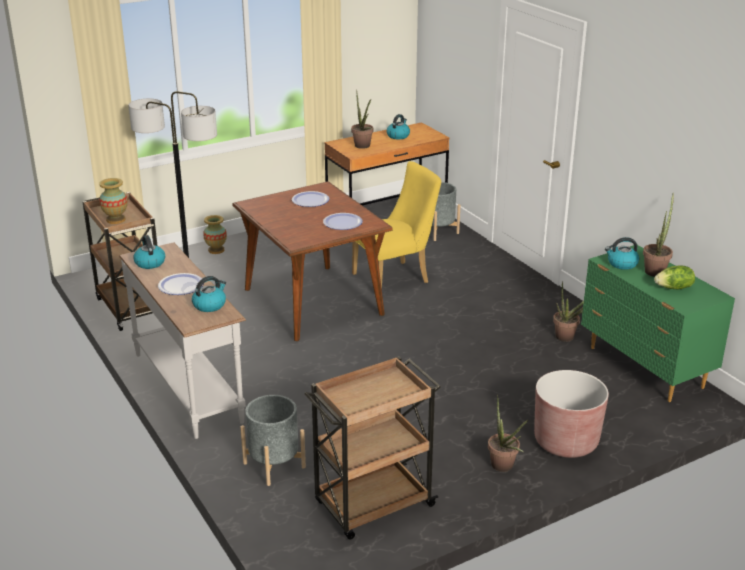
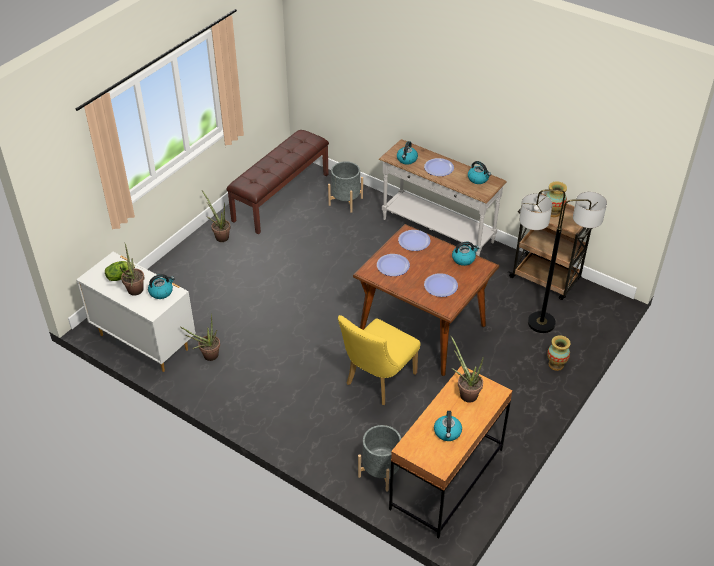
camera: 155 degrees right, 15 degrees up
(262, 212) = (463, 259): none -> kettle
(297, 235) = (414, 241): none -> plate
(372, 505) = (280, 197): brown cart -> brown bench
(566, 441) = (189, 263): brown planter -> none
(645, 368) = (144, 341): green dresser -> white dresser

